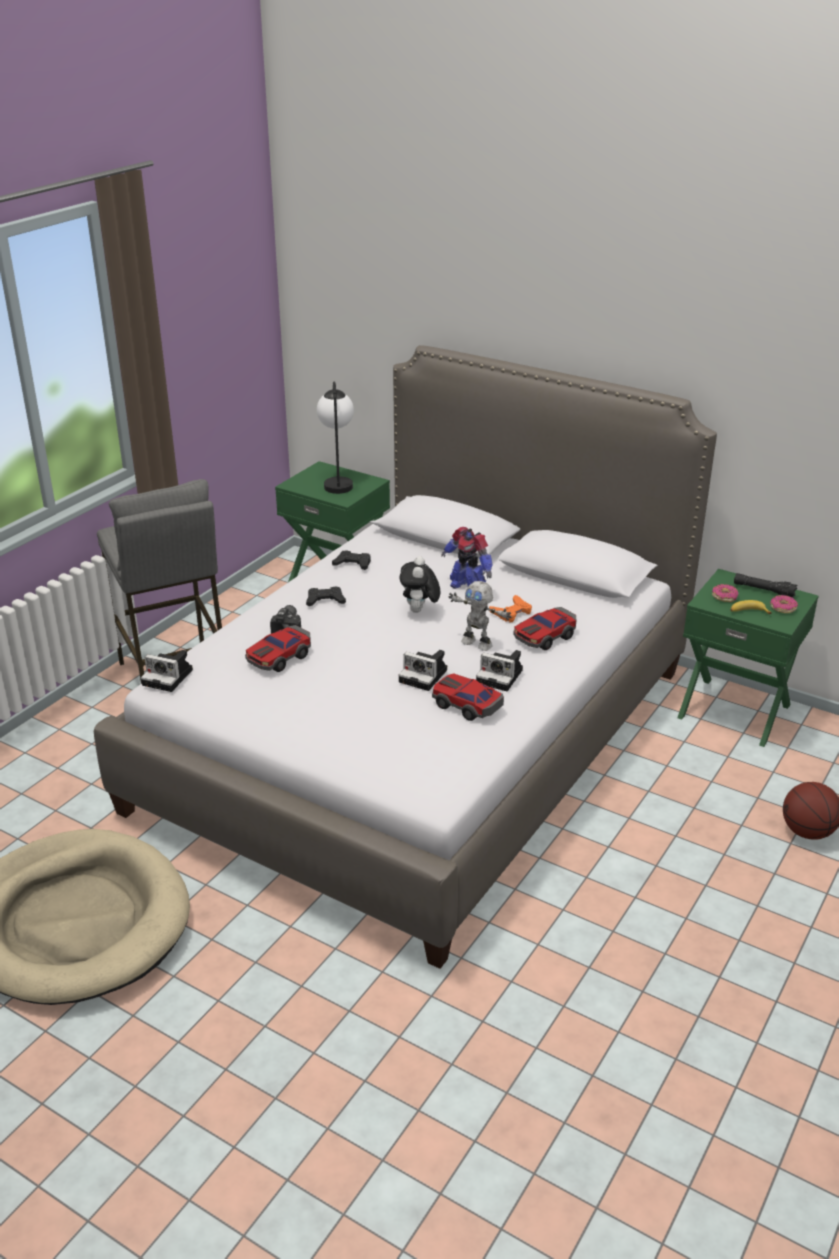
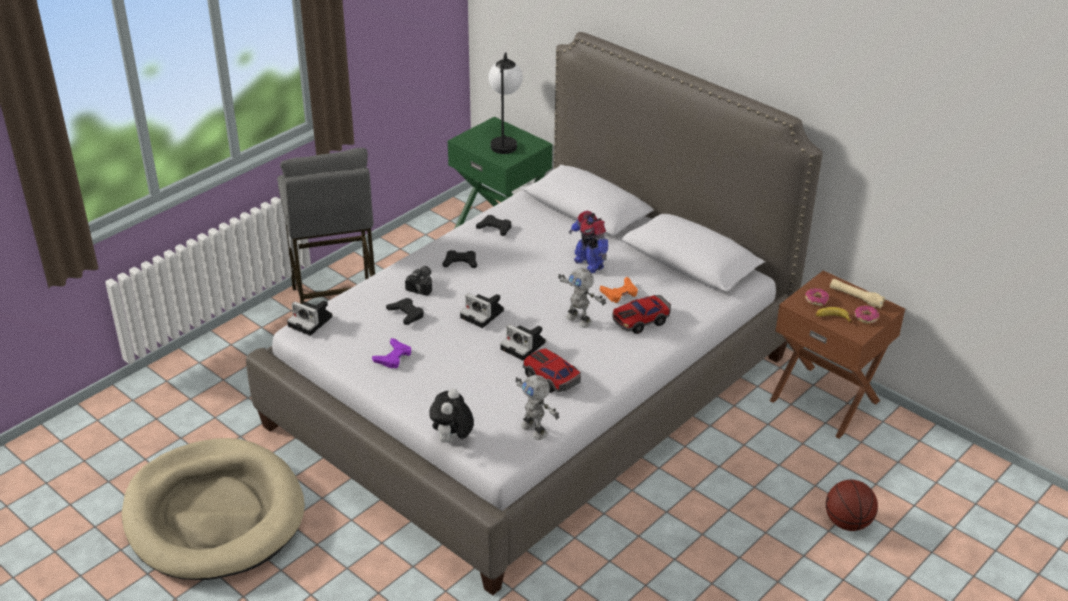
camera: 10 degrees right, 5 degrees up
(276, 704) = (393, 357): none -> purple game controller
(279, 657) = (406, 314): toy car -> black game controller
(419, 611) = (539, 282): plush toy -> plush toy (452, 440)
(467, 762) = (535, 430): none -> toy robot
(501, 676) = (590, 354): camera -> camera (483, 314)
(734, 710) = (825, 400): green nightstand -> brown nightstand
(763, 590) = (855, 298): black flashlight -> beige flashlight

